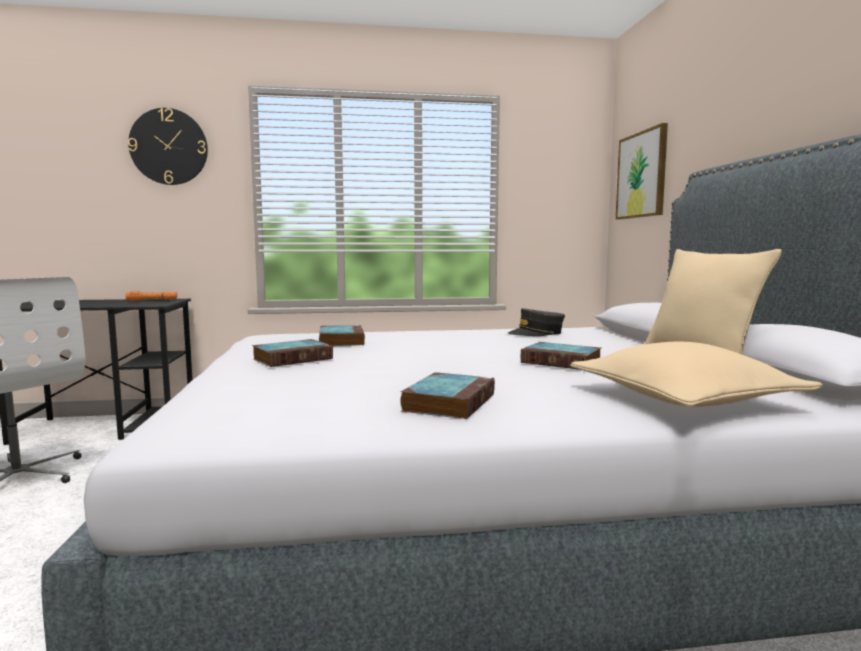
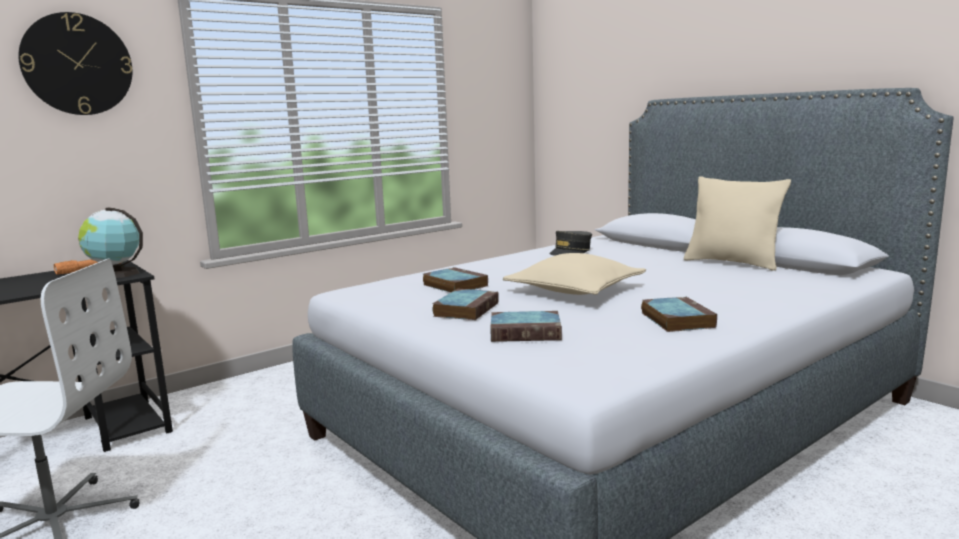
camera: 30 degrees left, 5 degrees up
(151, 303) = (116, 274): none -> globe
(563, 362) = (658, 275): book -> book (527, 332)
(642, 175) = (578, 92): picture -> none
(684, 399) = (782, 290): beige pillow -> beige pillow (575, 290)

